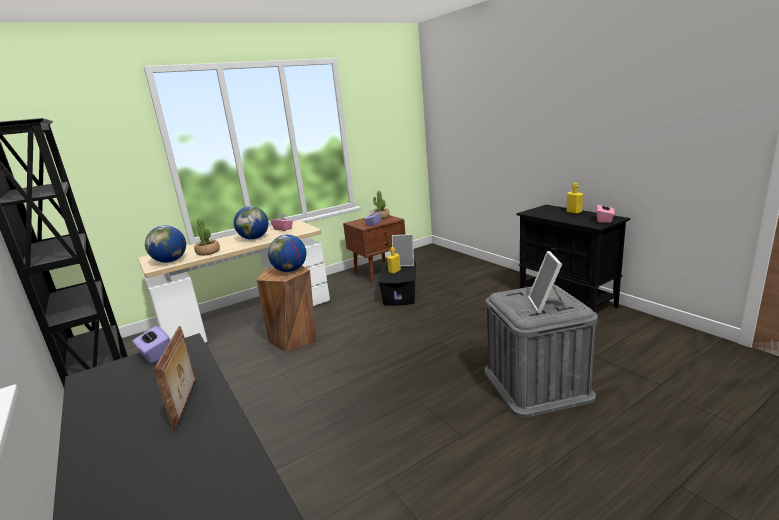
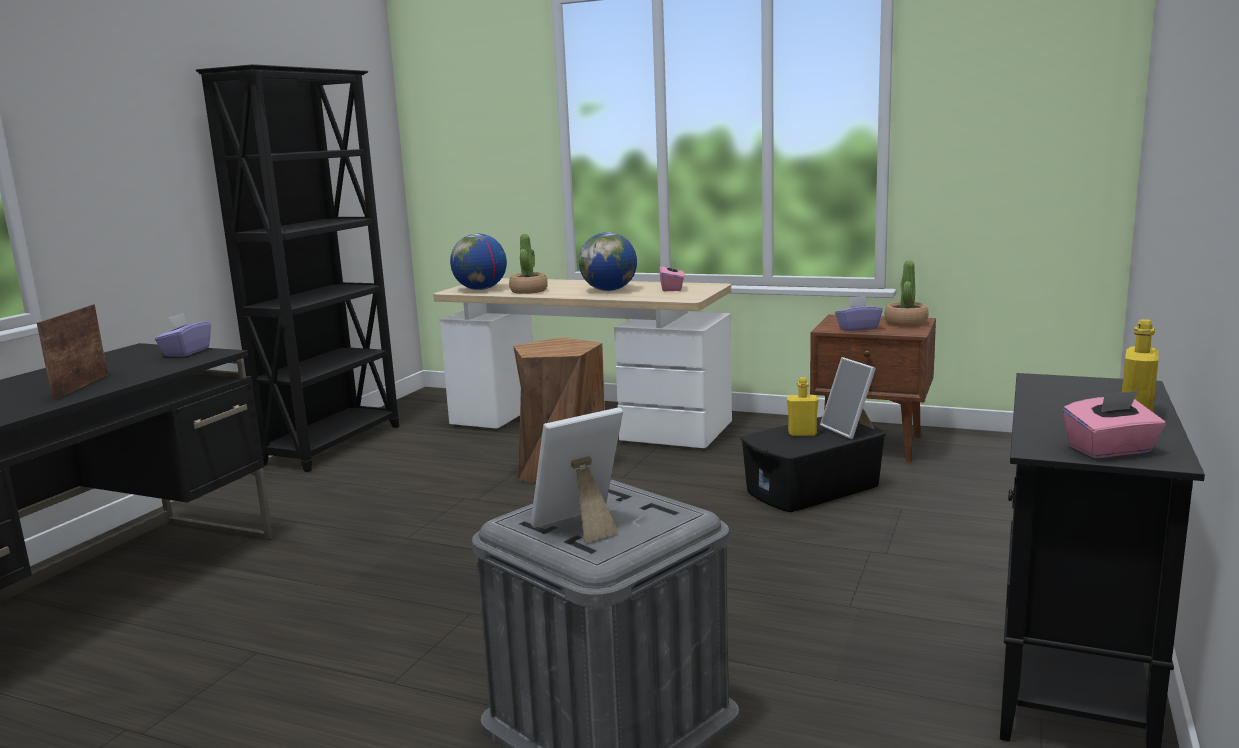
camera: 55 degrees right, 5 degrees down
(187, 403) = (79, 387): picture frame -> picture frame turned 135 degrees clockwise
(290, 270) = (564, 348): globe -> none

